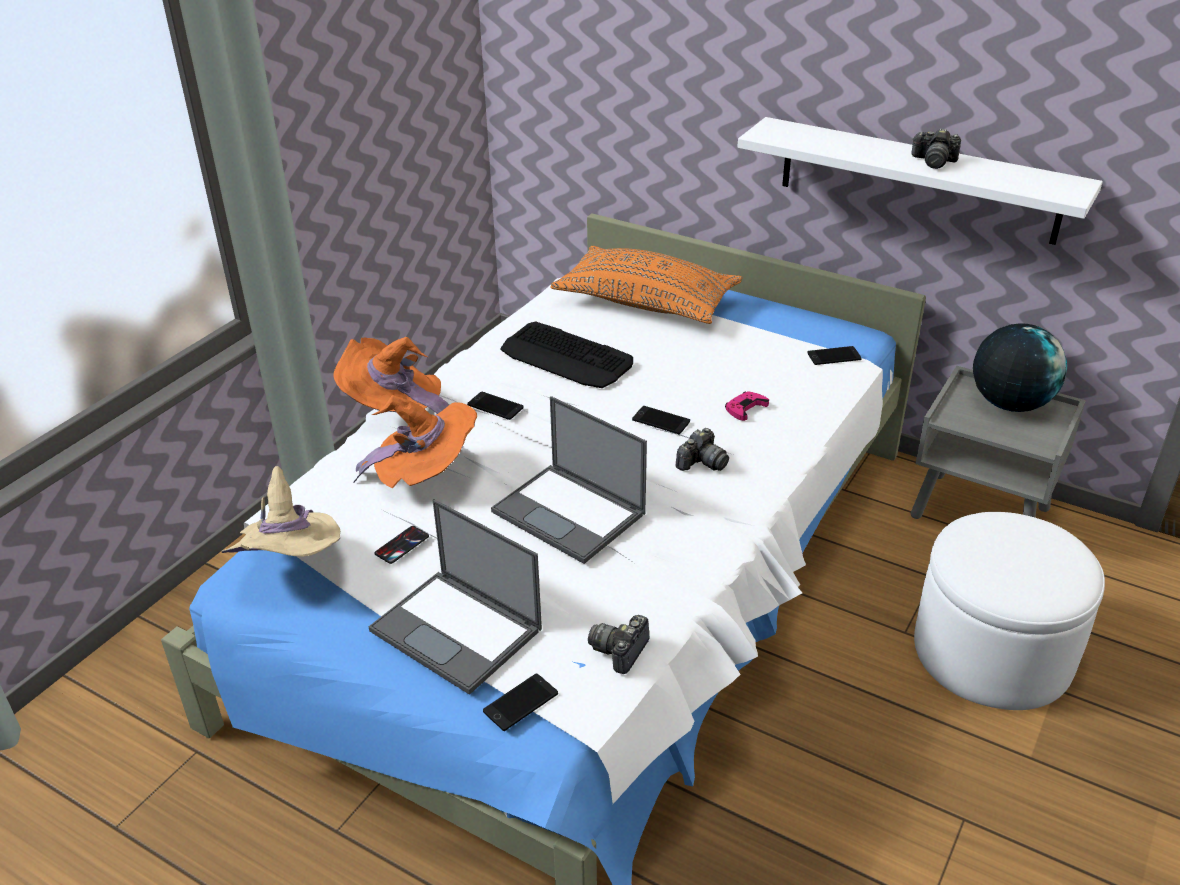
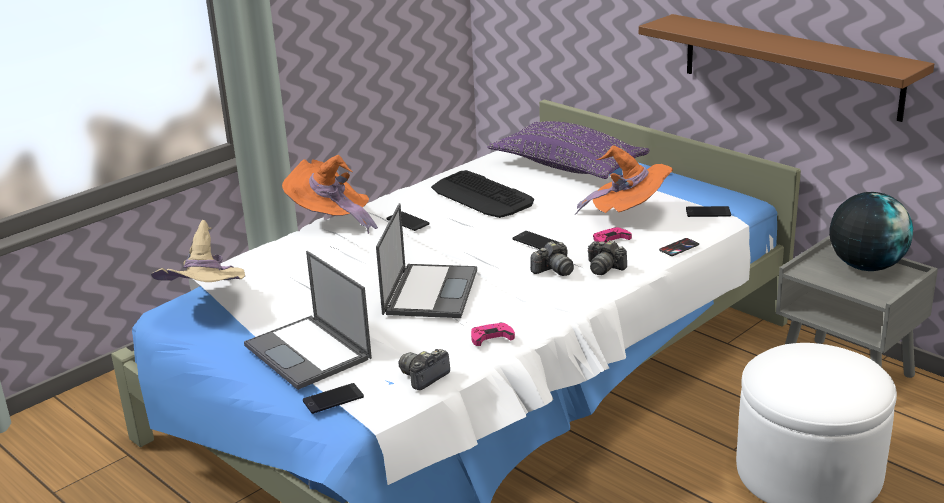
camera: 15 degrees right, 10 degrees down
(402, 545) = (293, 298): phone -> phone (679, 247)
(426, 476) = (333, 259): orange hat -> orange hat (629, 215)
(570, 513) = (430, 291): laptop -> laptop turned 135 degrees counterclockwise
(646, 302) = (568, 166): orange pillow -> purple pillow
(675, 576) = (491, 337): none -> pink game controller
(917, 180) = (790, 66): white shelf -> brown shelf
(933, 161) = (792, 45): camera -> camera (604, 268)

